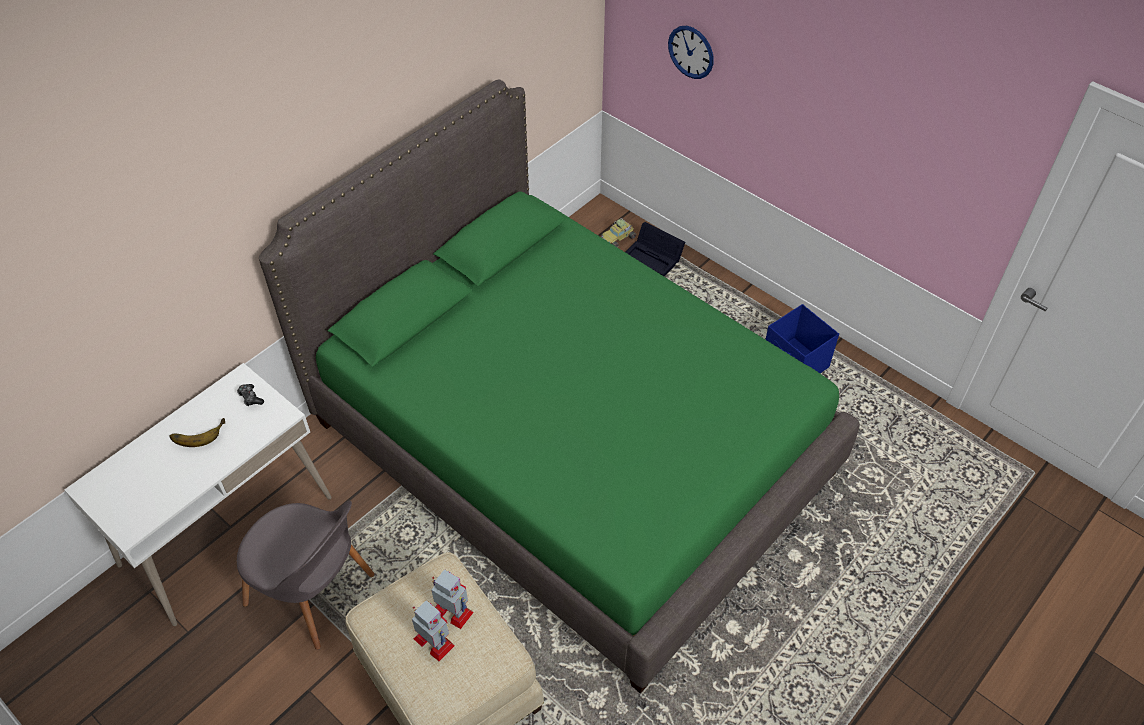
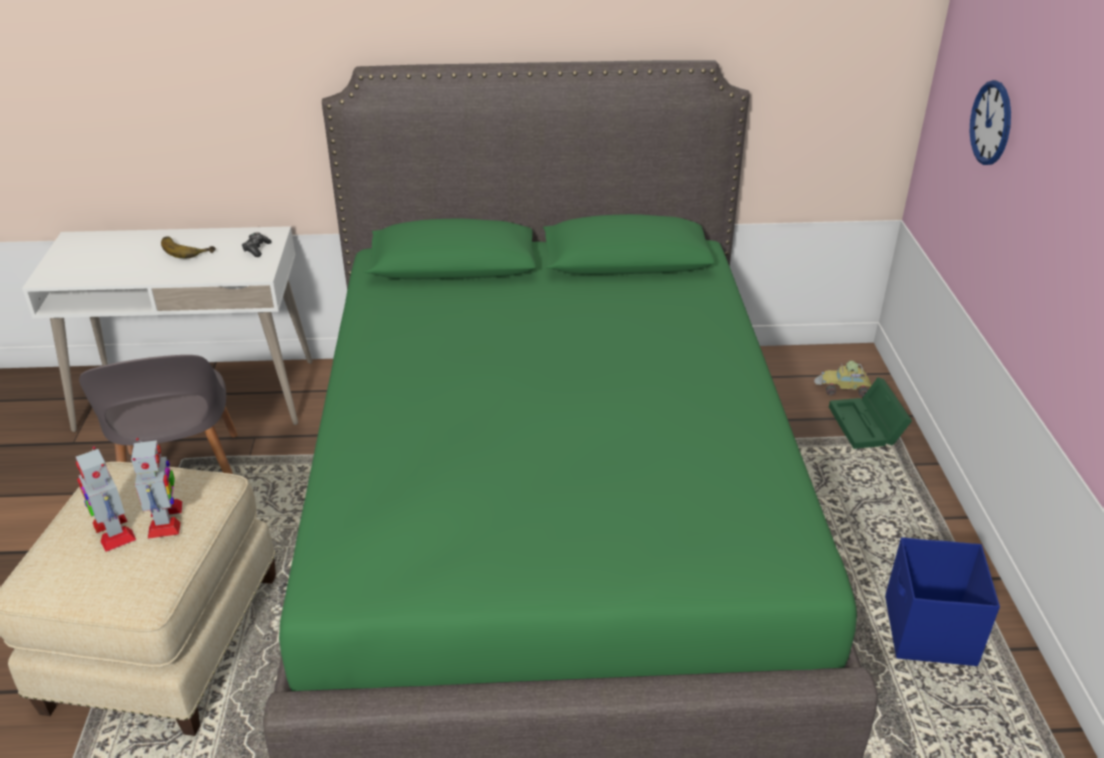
camera: 45 degrees right, 15 degrees down
(434, 642) = (113, 531): toy robot -> toy robot turned 150 degrees clockwise
(654, 257) = (867, 426): black storage box -> green storage box

